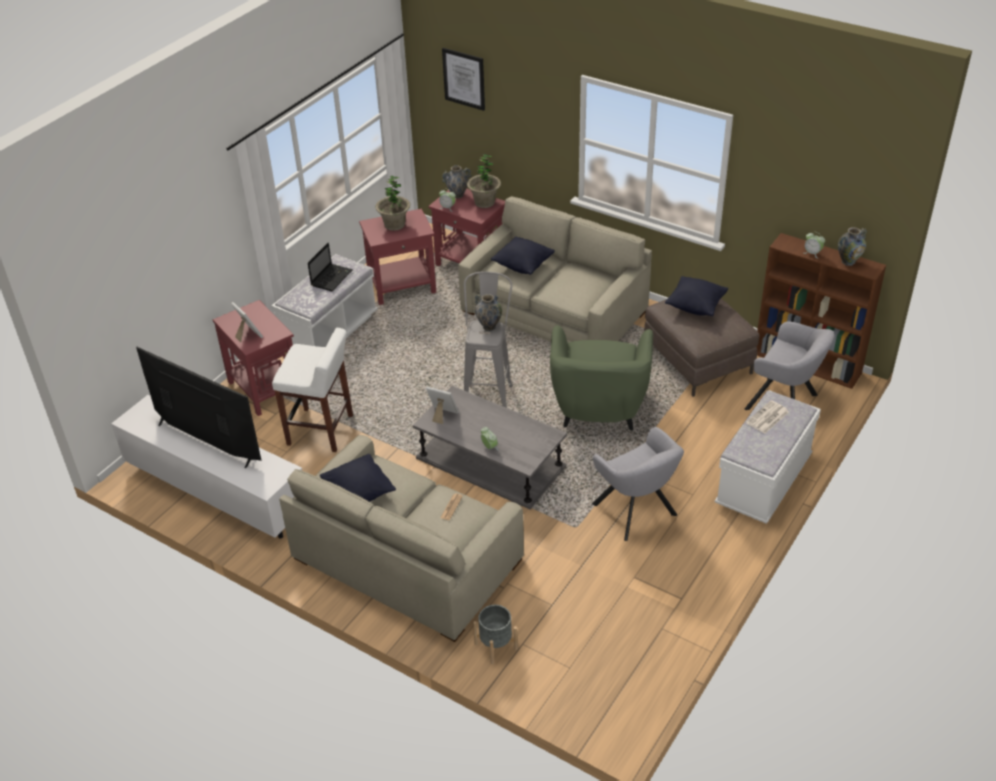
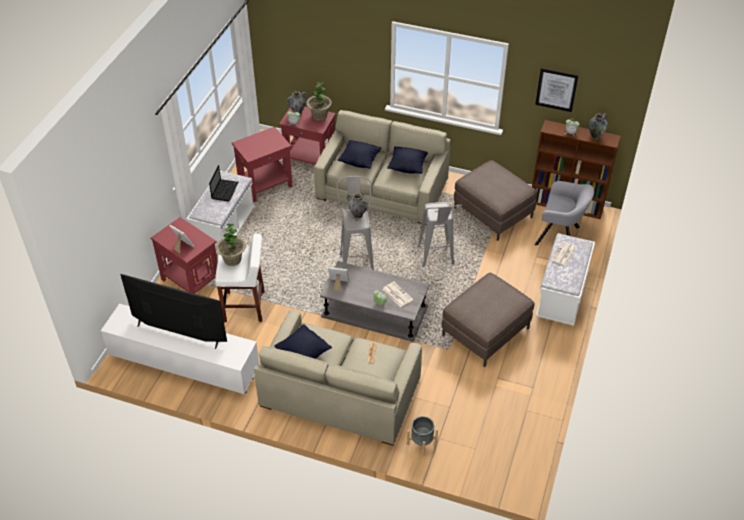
camera: 15 degrees left, 5 degrees up
(394, 225) = (259, 142): potted plant -> potted plant (232, 260)
(464, 78) = (296, 27): picture -> picture (556, 89)
(517, 439) = (397, 294): none -> newspaper
(599, 408) = (436, 259): green armchair -> grey stool
(636, 513) = (485, 332): grey armchair -> brown ottoman
(695, 307) = (490, 177): black pillow -> black pillow (407, 167)

